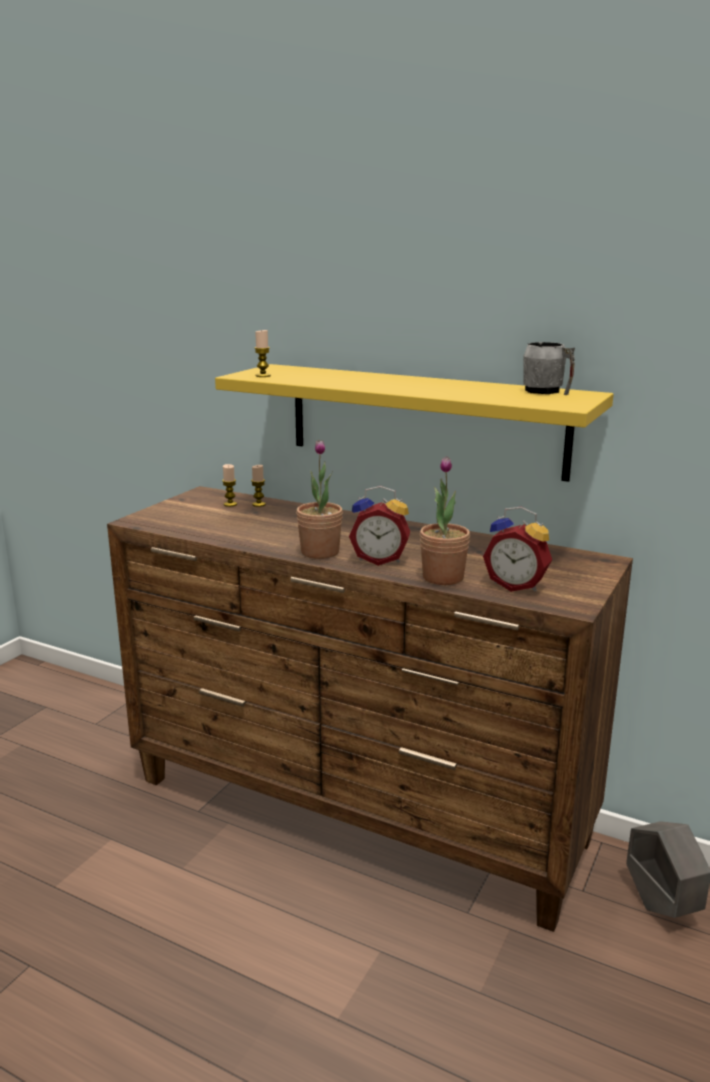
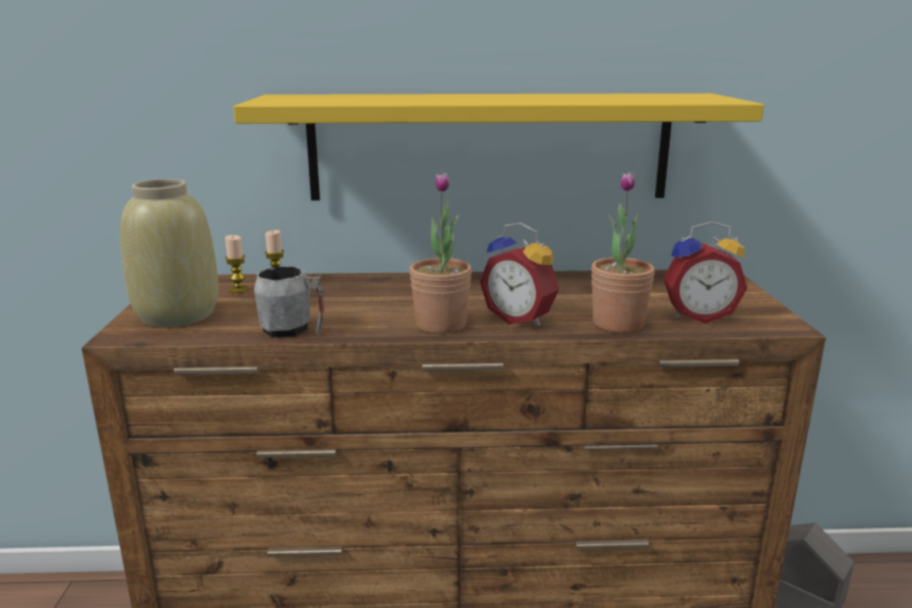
camera: 30 degrees left, 0 degrees up
(176, 514) = (178, 315): none -> beige vase
(263, 376) = (298, 101): candle -> none
(380, 559) = (520, 318): alarm clock -> alarm clock turned 60 degrees clockwise
(547, 392) = (660, 95): grey mug -> grey mug (293, 330)

